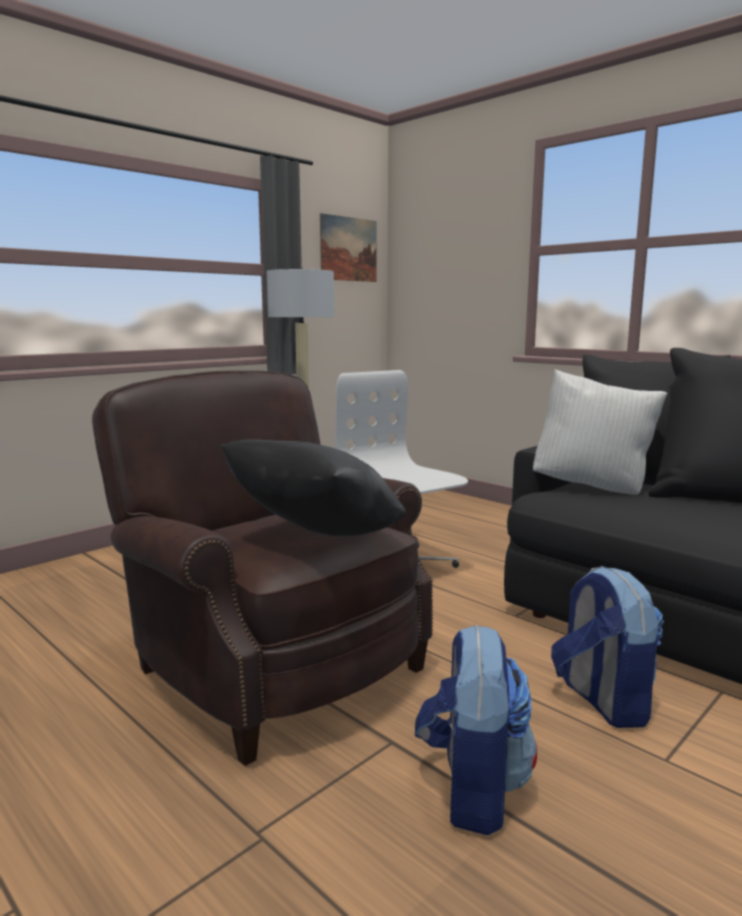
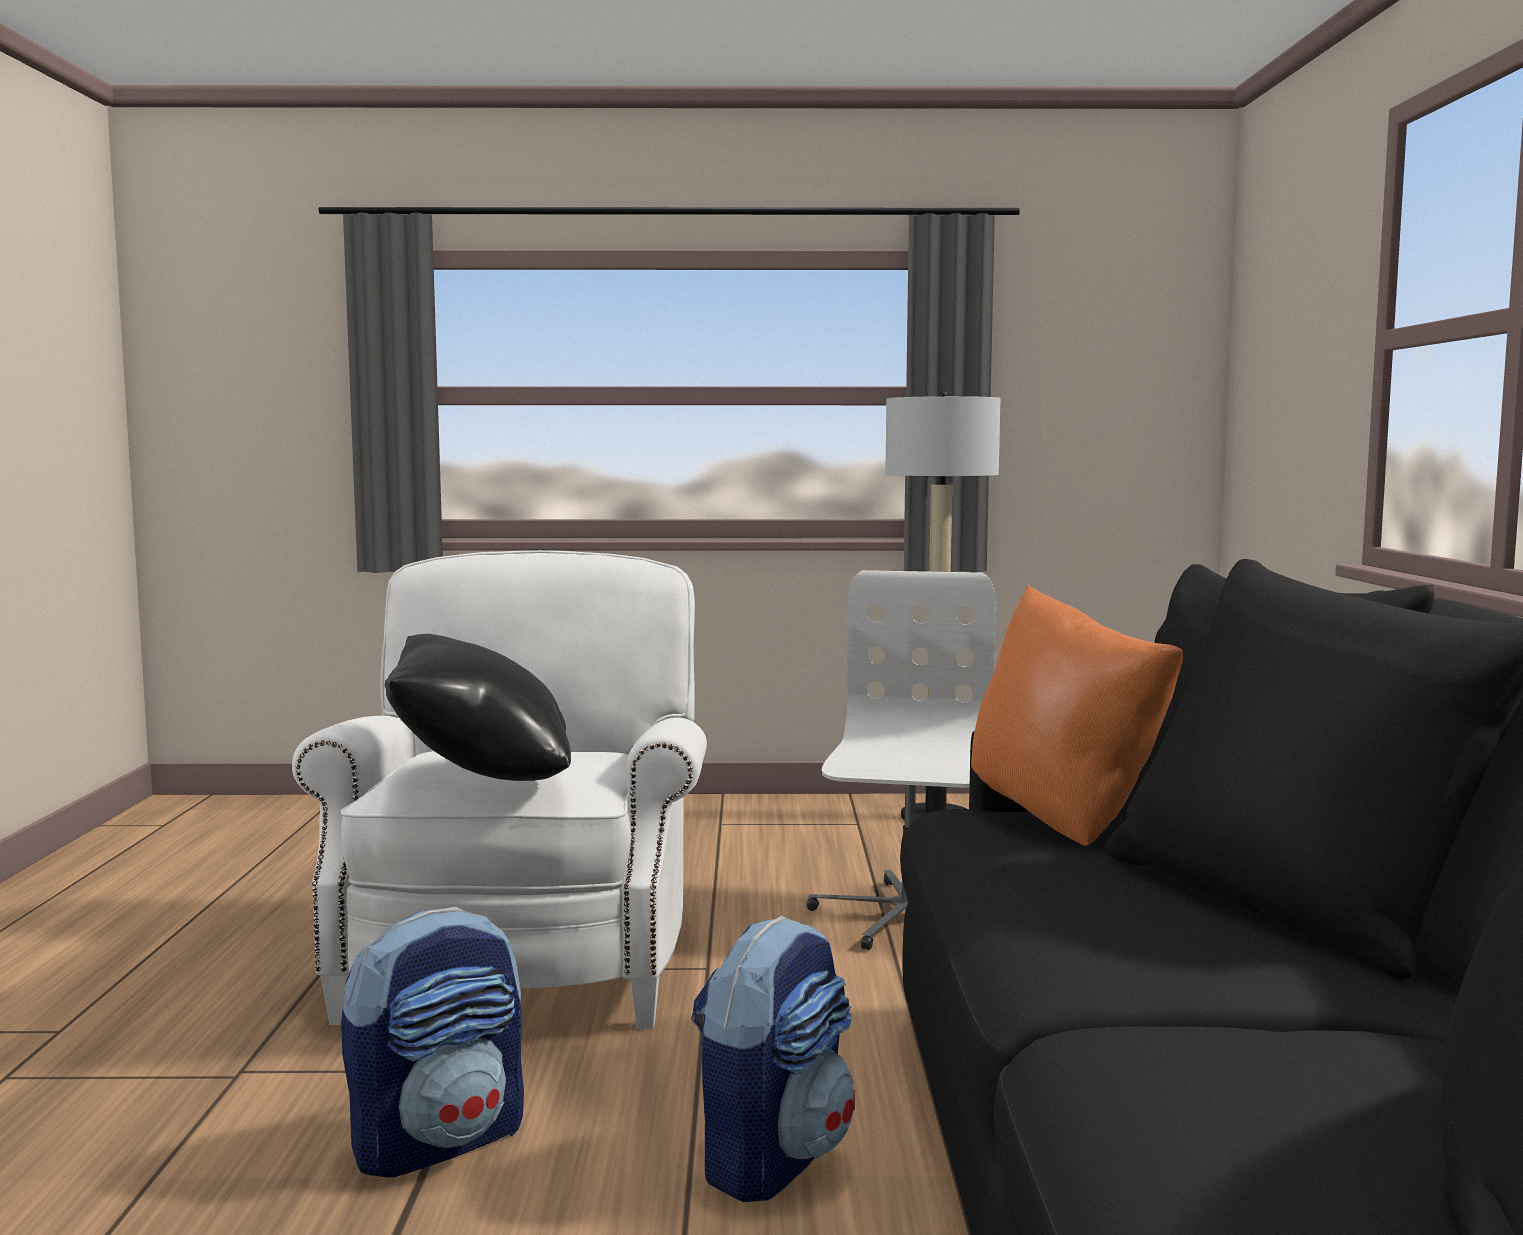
camera: 45 degrees right, 5 degrees down
(271, 664) = (526, 959): brown armchair -> white armchair
(348, 249) = (1121, 349): picture -> none
(593, 487) = (1065, 821): white pillow -> orange pillow

